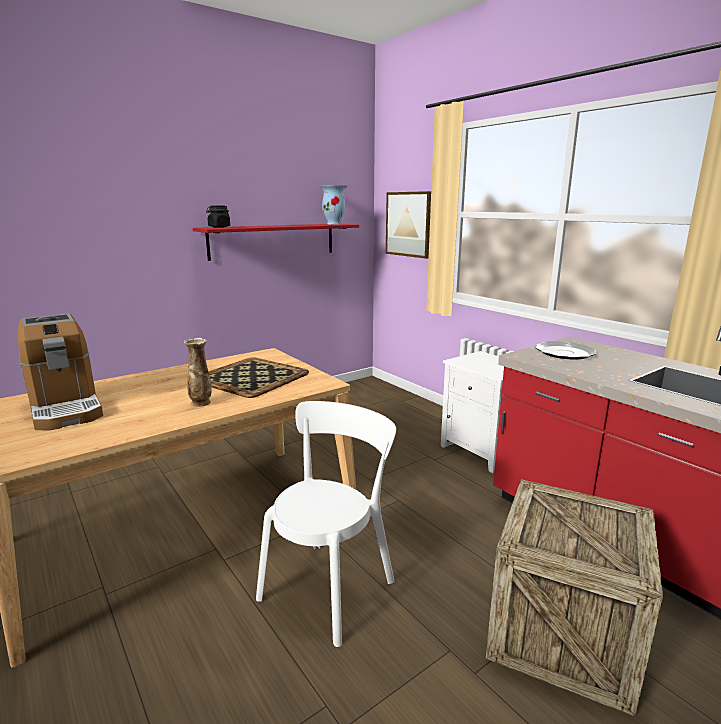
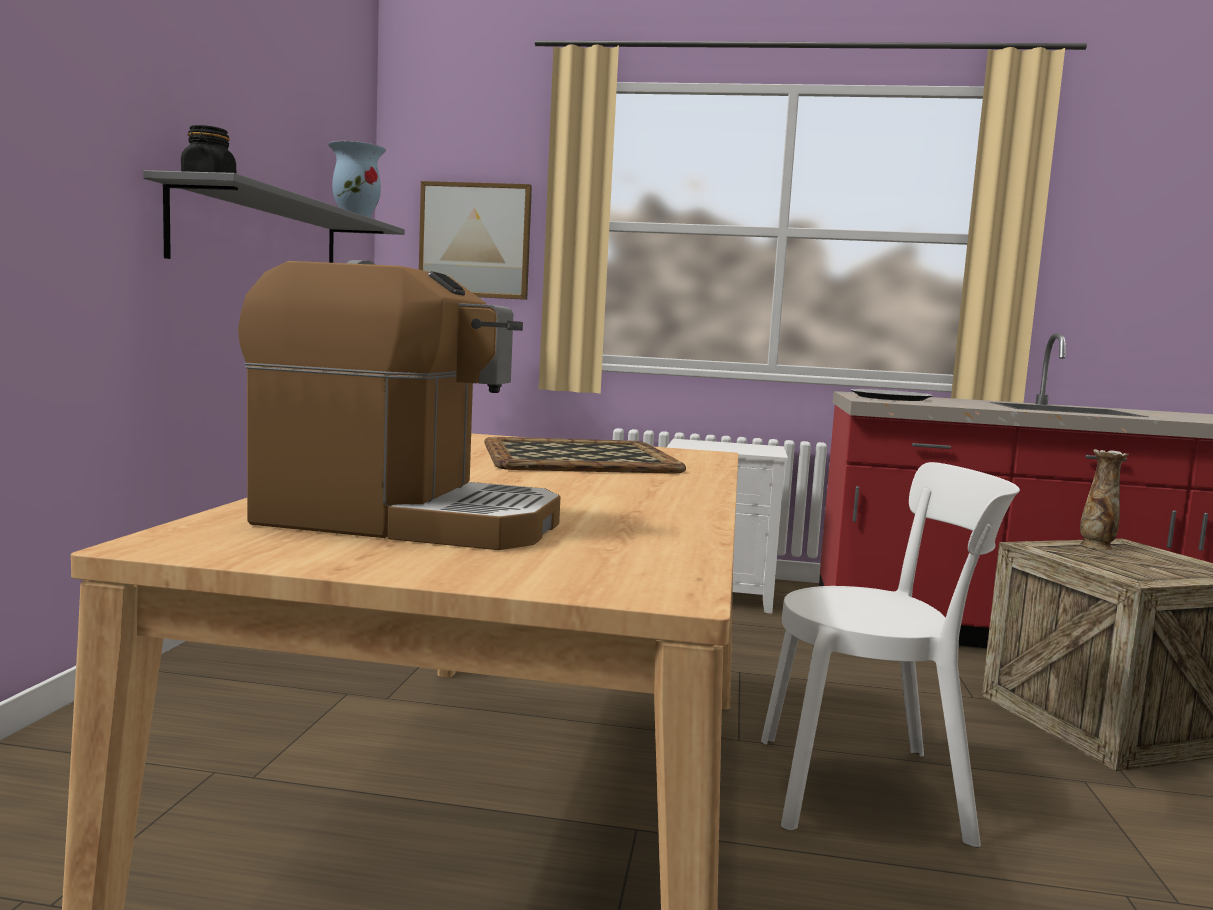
camera: 45 degrees left, 10 degrees down
(201, 403) = (637, 485): vase -> vase (1097, 546)
(273, 241) = (261, 238): red shelf -> grey shelf
(330, 585) = (872, 788): white chair -> white chair turned 105 degrees clockwise

